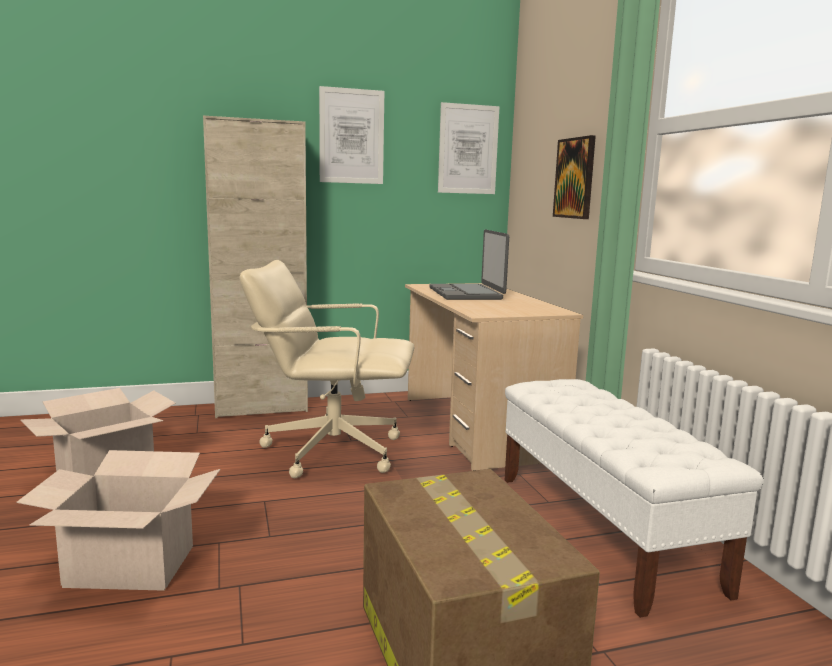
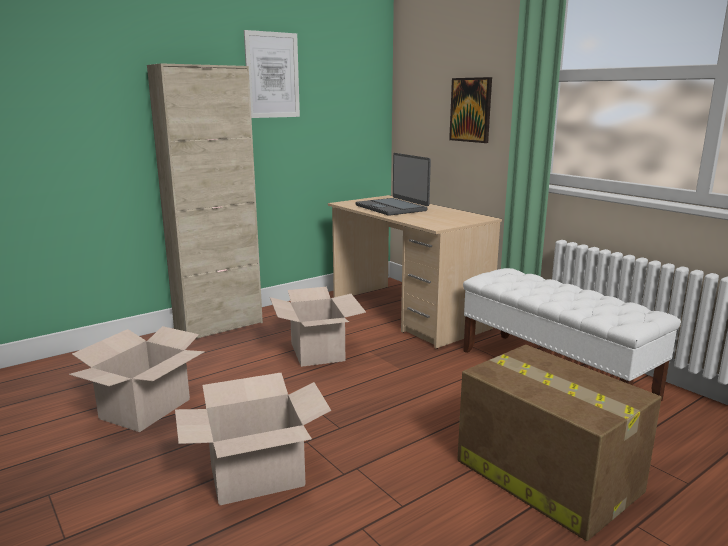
camera: 20 degrees left, 5 degrees up
(331, 450) = (316, 352): beige office chair -> cardboard box
(468, 149) = (362, 83): picture -> none

